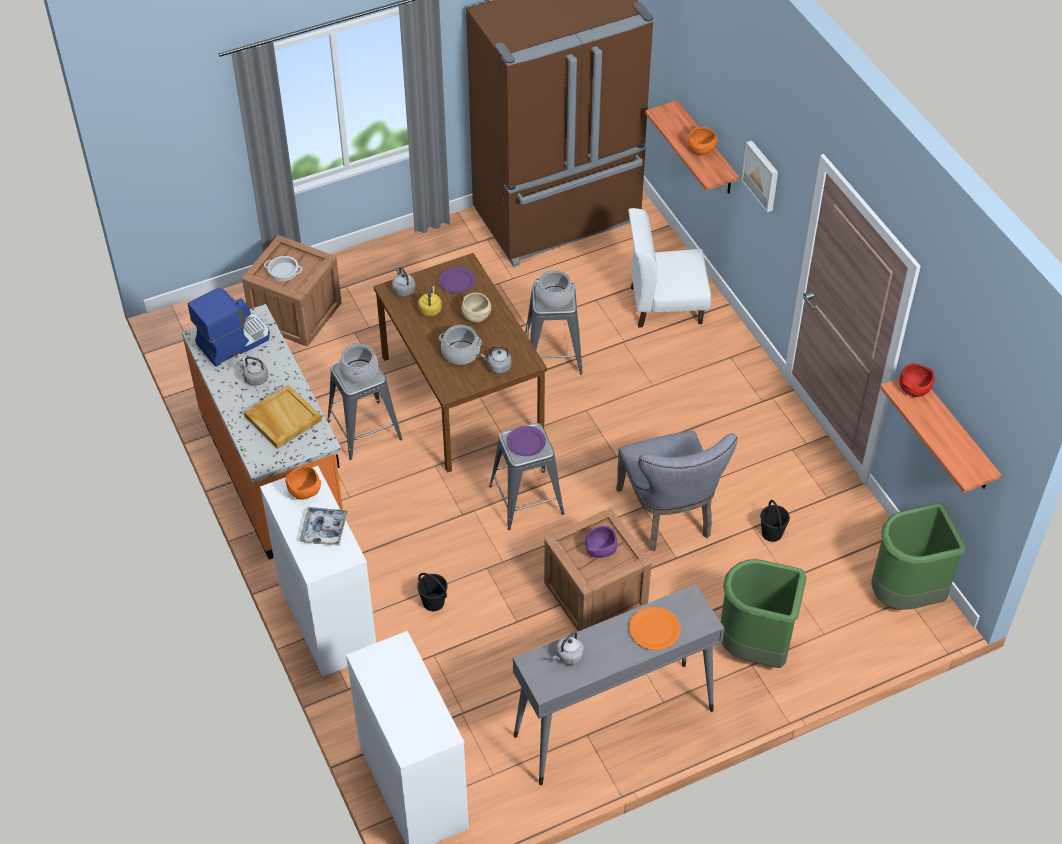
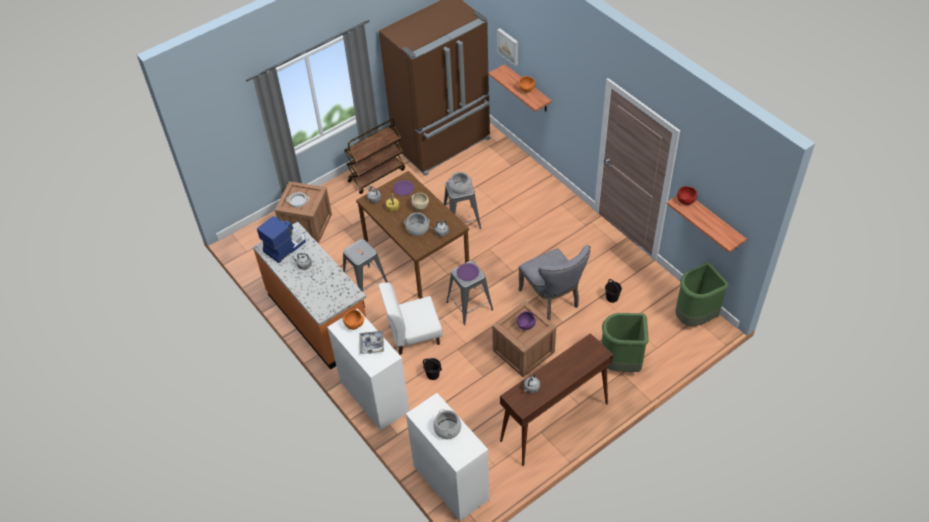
camera: 10 degrees left, 0 degrees up
(282, 418) = (326, 285): beige tray -> none
(358, 372) = (360, 250): cooking pot -> cooking pot (447, 429)
(433, 251) = (377, 175): none -> brown cart
(613, 723) = (554, 422): grey console table -> brown console table
(654, 629) = (575, 363): orange plate -> none
(665, 304) = (516, 181): white chair -> white chair (413, 335)
(762, 175) = (567, 97): picture -> picture (508, 46)

